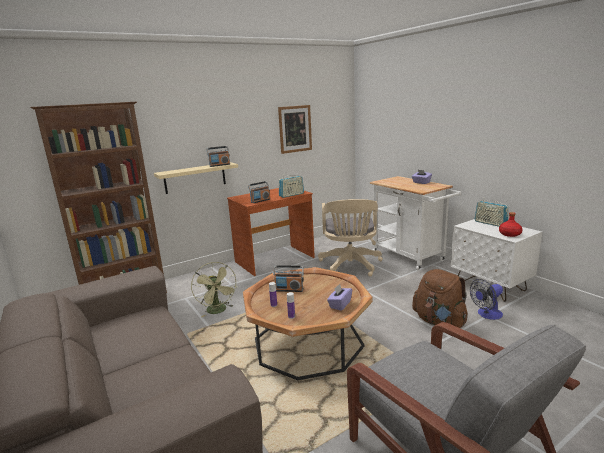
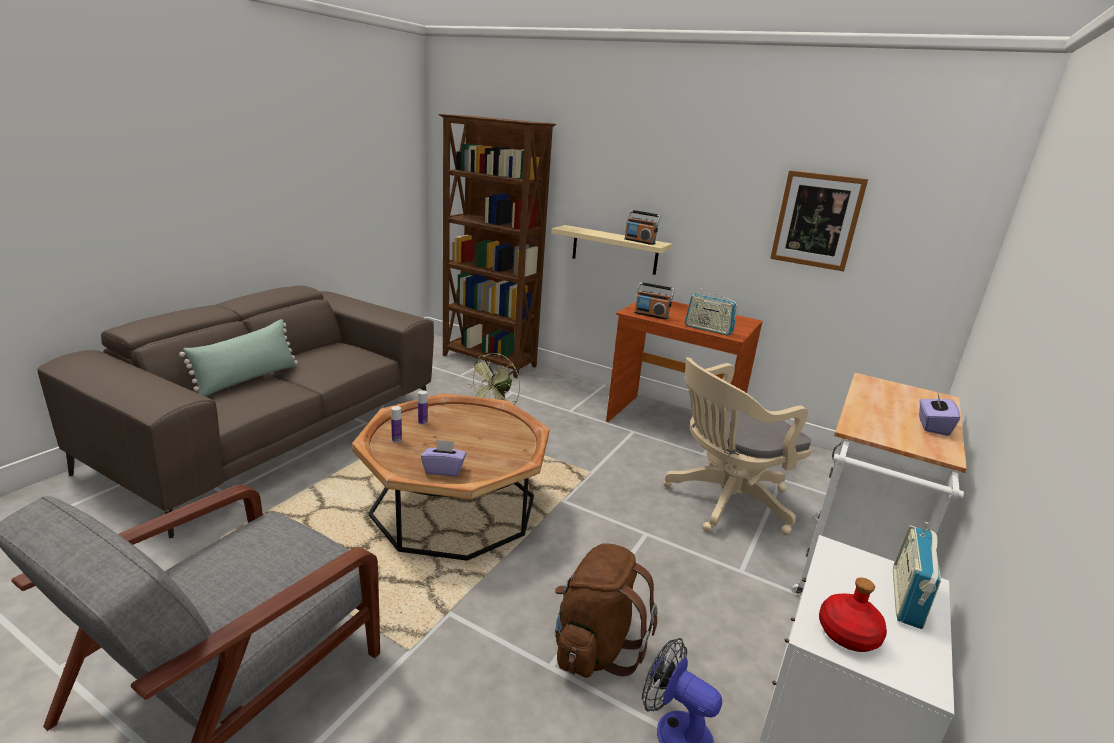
camera: 60 degrees right, 5 degrees up
(125, 379) = (247, 379): none -> green pillow
(289, 289) = (472, 424): radio -> none

